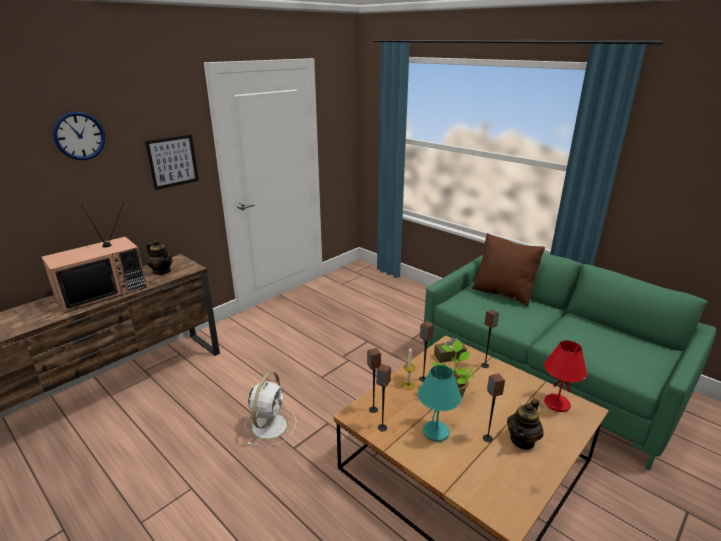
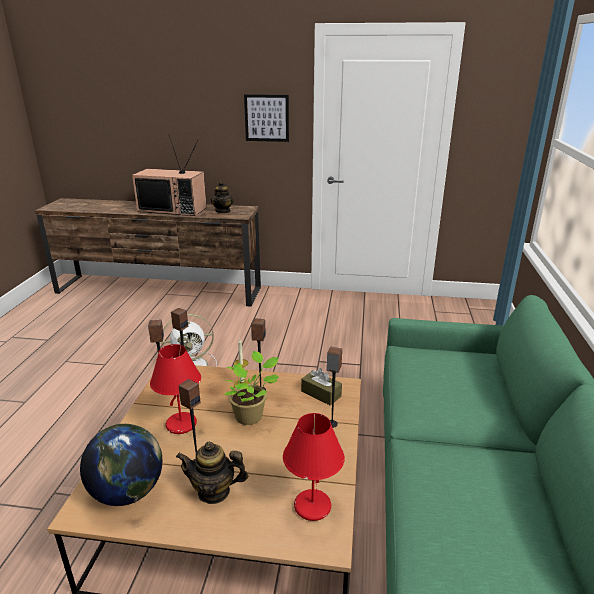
camera: 55 degrees right, 0 degrees up
(79, 136) = (193, 81): wall clock -> none
(436, 433) = (180, 425): turquoise table lamp -> red table lamp
(500, 485) = (128, 492): none -> globe
(503, 293) = (486, 378): brown pillow -> none

